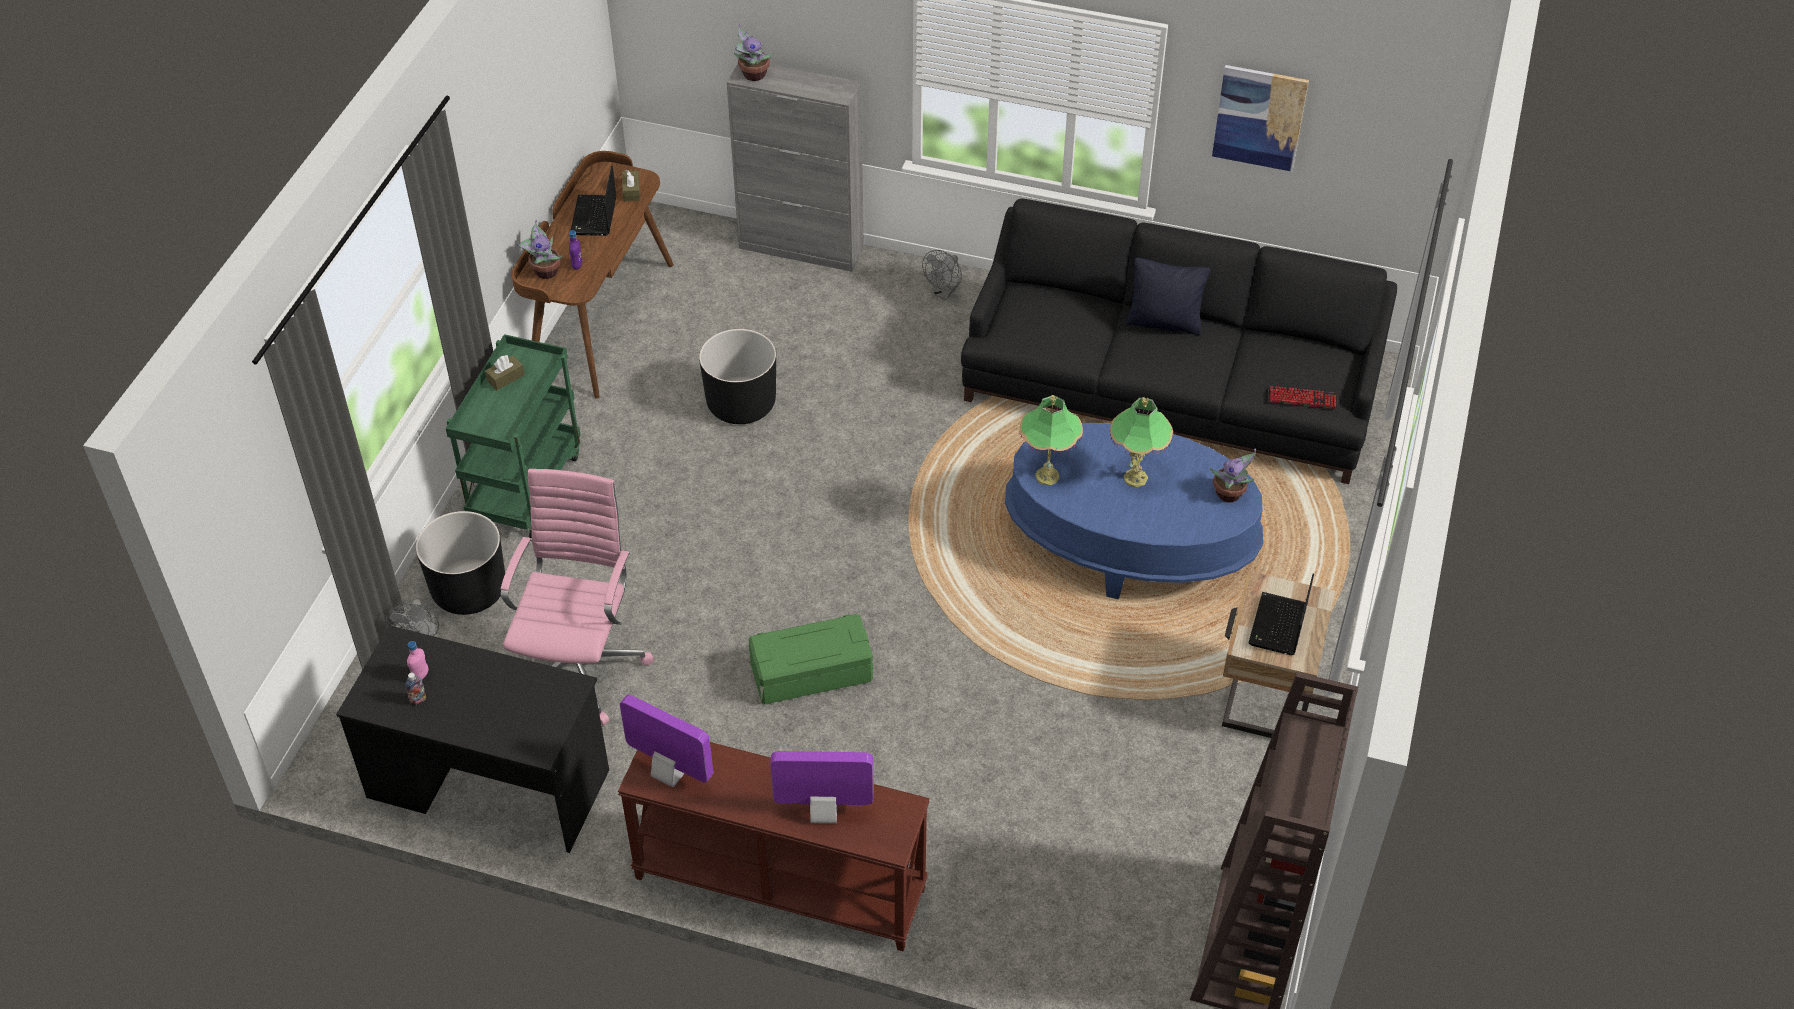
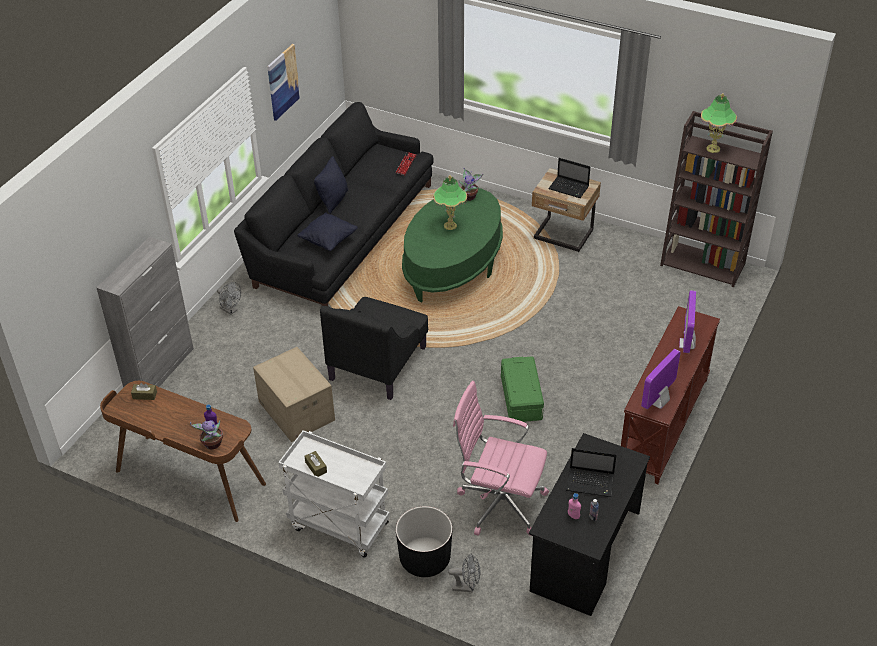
camera: 80 degrees left, 5 degrees down
(525, 486) = (338, 526): green cart -> white cart
(594, 217) = (164, 416): laptop -> laptop (591, 483)
(741, 404) = (296, 411): black planter -> cardboard box
(753, 74) = (117, 282): potted plant -> none
(862, 481) = (378, 362): none -> black armchair
(1047, 476) = (441, 256): table lamp -> table lamp (713, 149)
(1054, 334) = (328, 241): none -> black pillow
(1129, 543) = (453, 265): blue coffee table -> green coffee table

